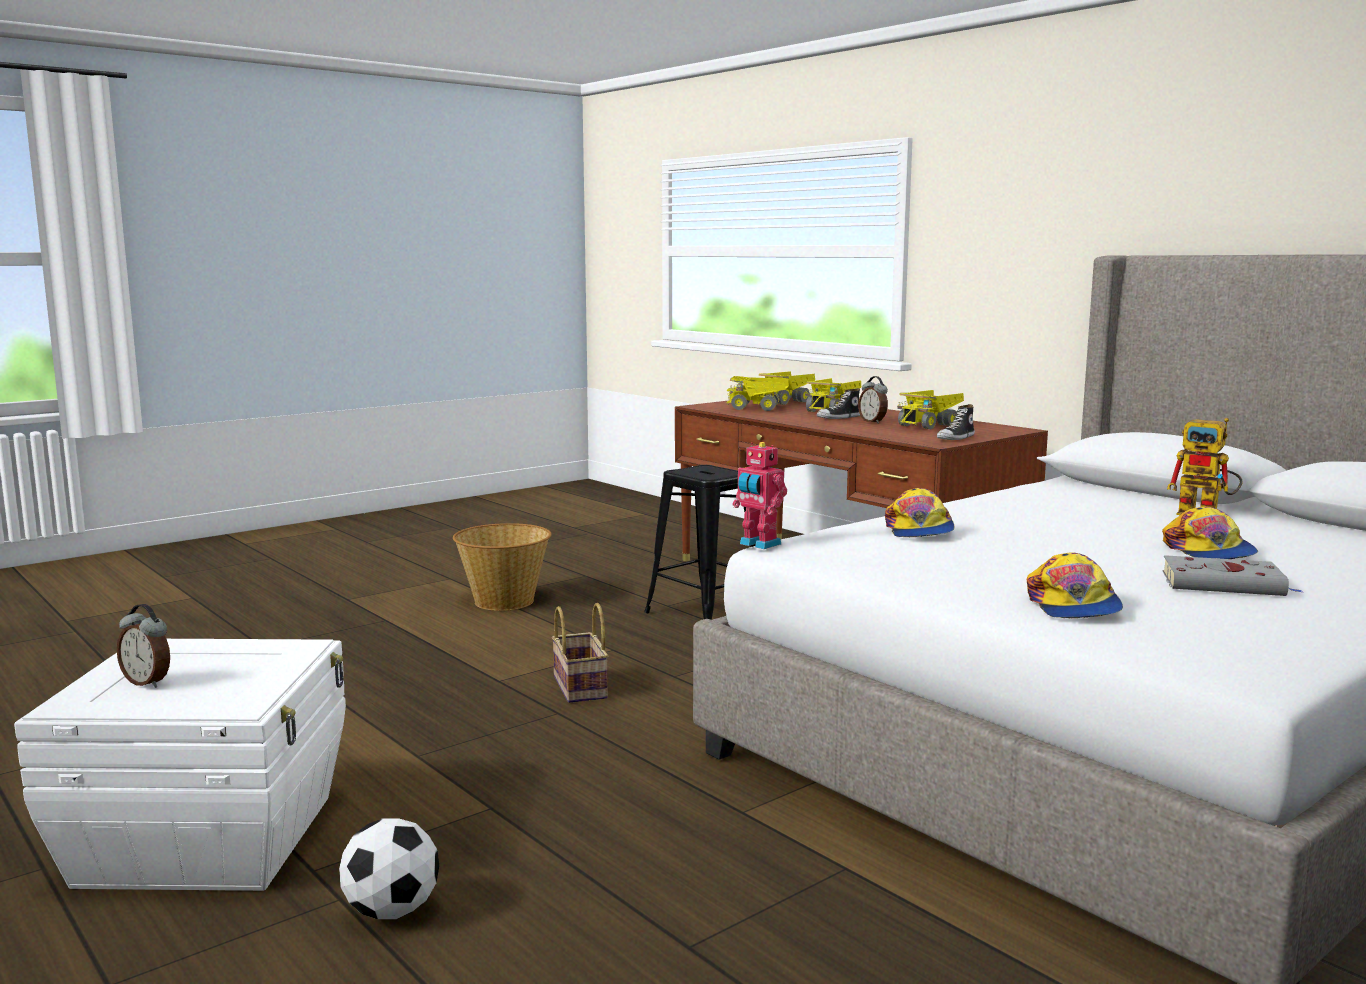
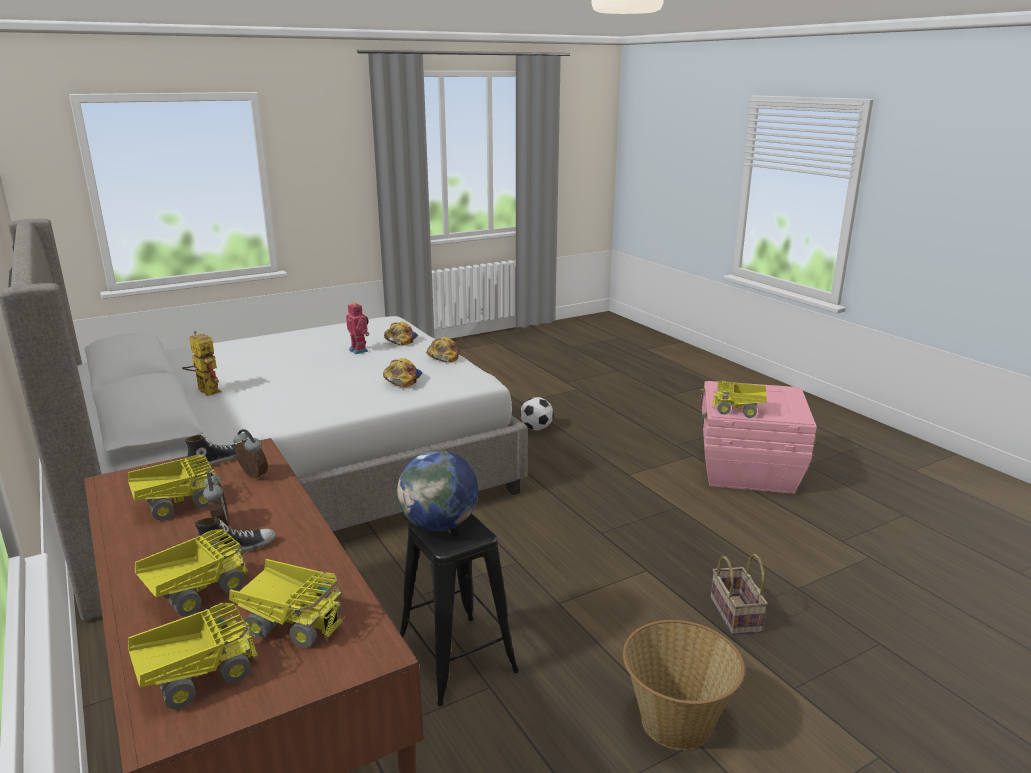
camera: 170 degrees left, 10 degrees up
(148, 682) = (772, 399): alarm clock -> alarm clock (252, 476)
(211, 838) = (747, 471): white storage box -> pink storage box
(262, 650) = (739, 411): none -> toy truck
(392, 911) = (654, 440): football -> football (536, 428)
(582, 688) = (585, 555): basket -> basket (733, 614)
(720, 472) = (439, 525): none -> globe
(758, 544) = (493, 382): toy robot -> toy robot (359, 350)
(1209, 551) = (282, 361): cap -> cap (443, 355)
(1226, 584) = (320, 345): grey book -> none

